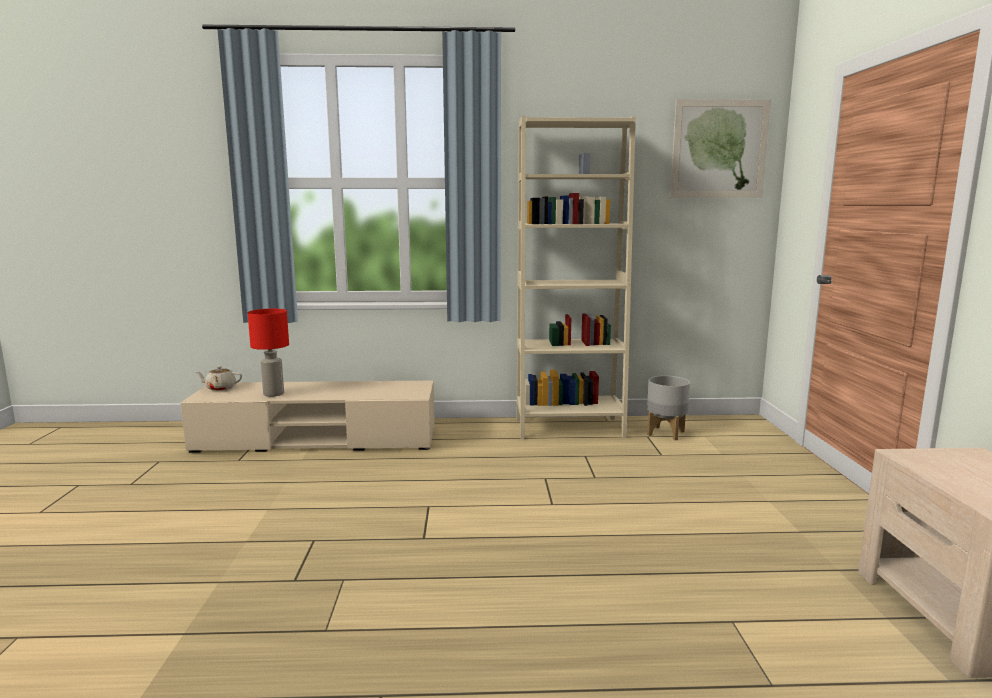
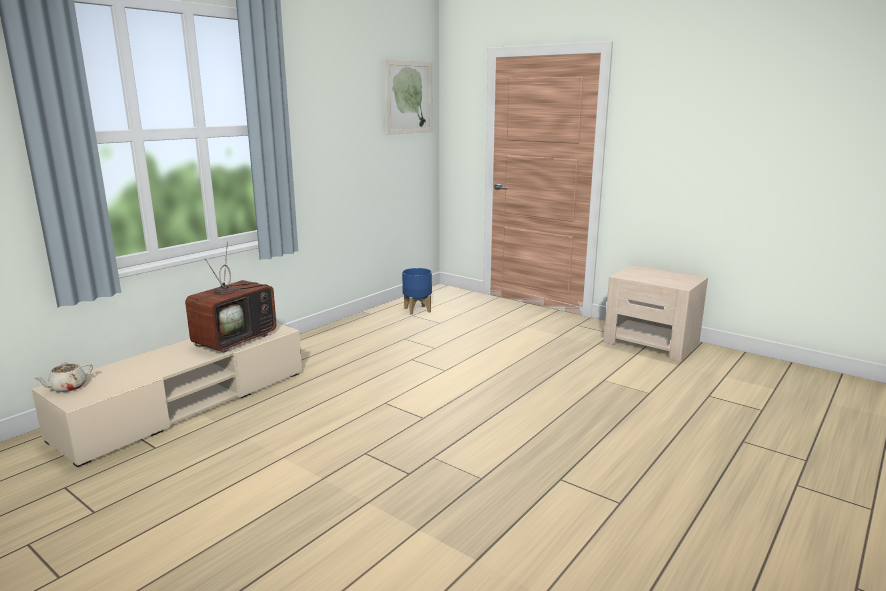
camera: 50 degrees left, 5 degrees up
(274, 394) = (150, 371): red table lamp -> none
(373, 391) = (235, 339): none -> television
(569, 428) = (357, 326): beige bookcase -> none
(665, 433) = (417, 310): grey planter -> blue planter

